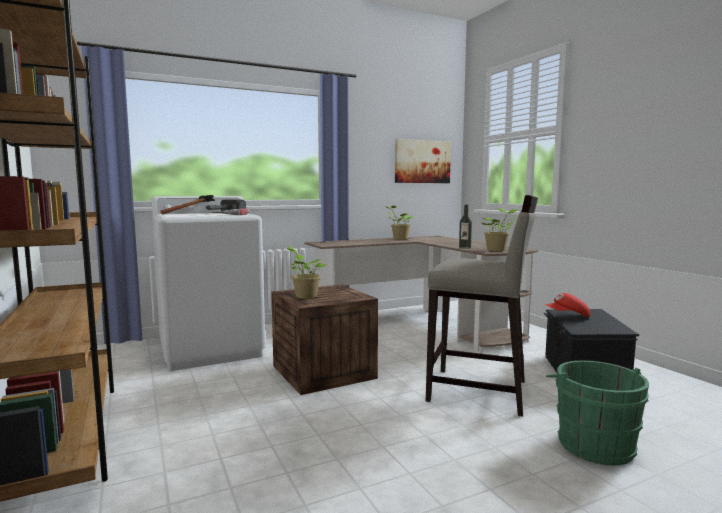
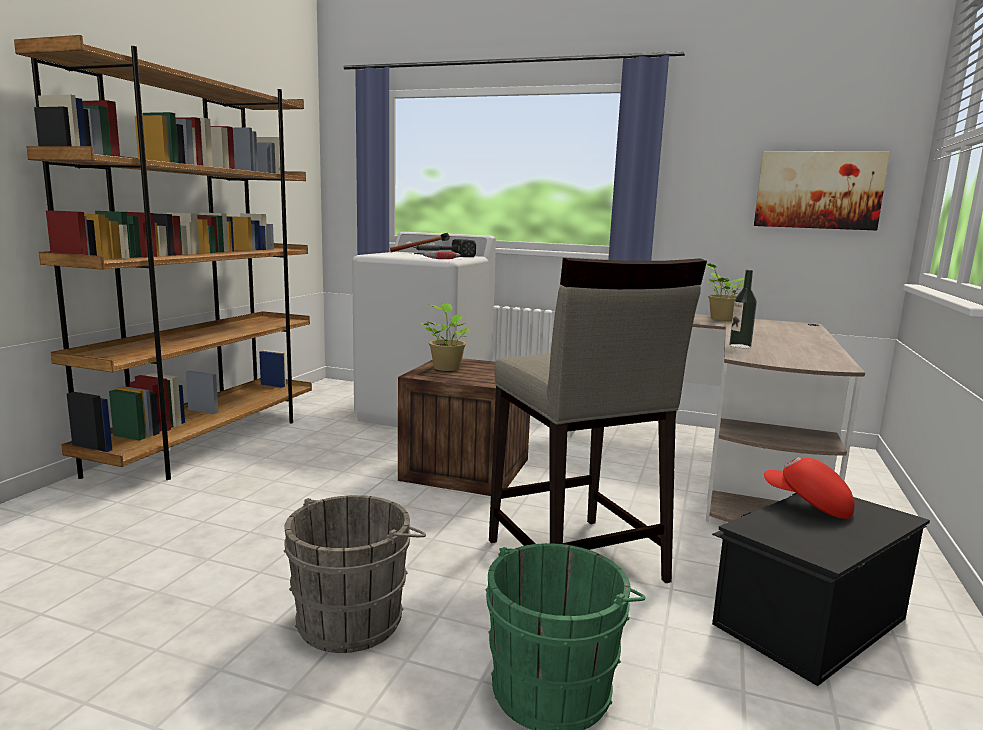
camera: 45 degrees right, 5 degrees up
(468, 473) = (355, 618): none -> grey bucket
(497, 250) = (778, 358): potted plant -> none

